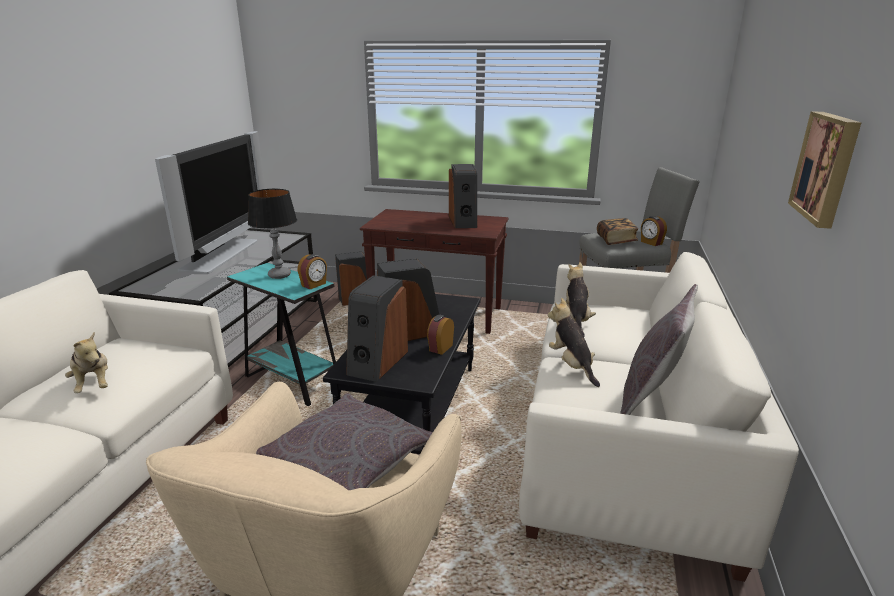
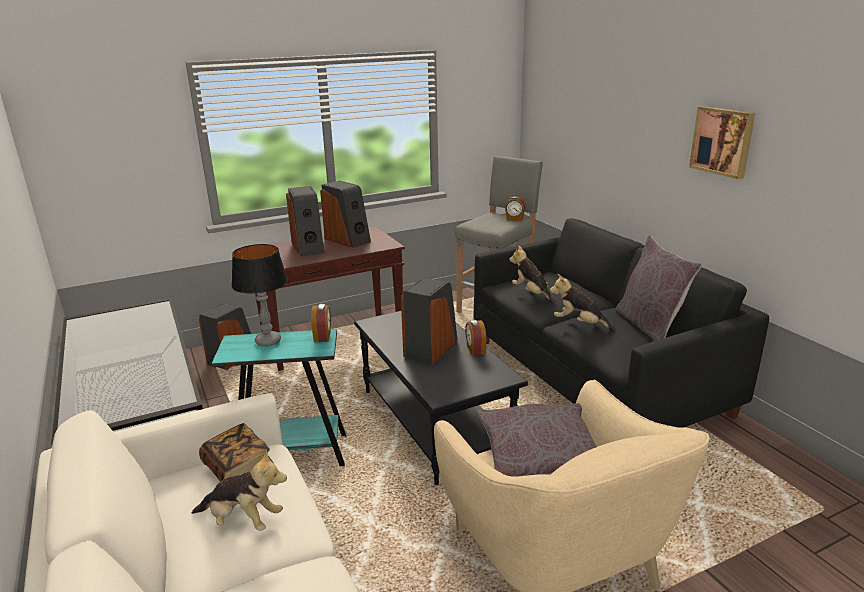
camera: 40 degrees left, 0 degrees up
(222, 255) = (111, 352): television -> none
(377, 362) = (451, 380): speaker -> speaker (309, 247)
(616, 240) = (491, 224): book -> book (238, 469)
(625, 444) = (595, 376): white sofa -> black sofa

